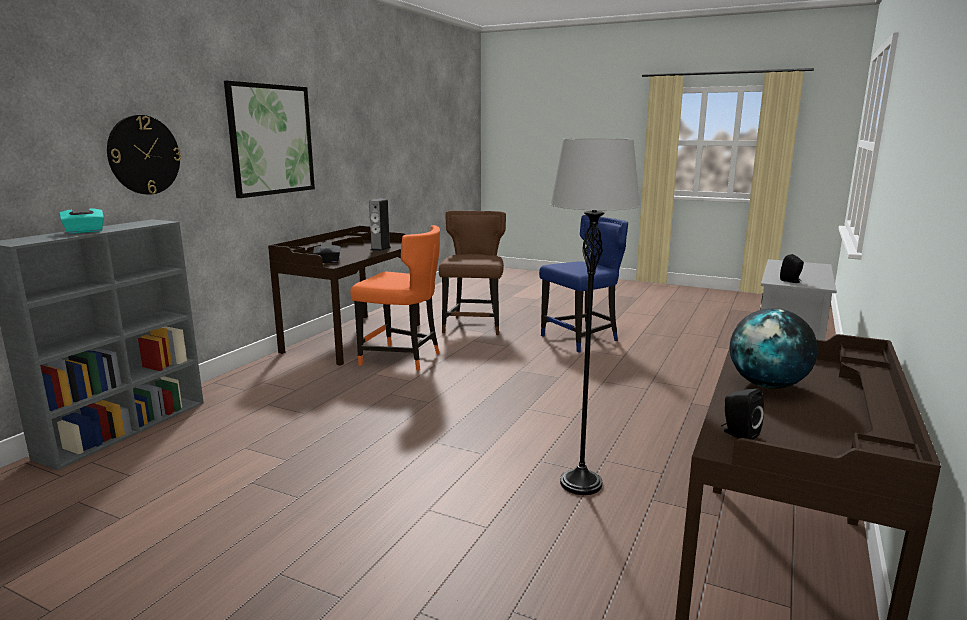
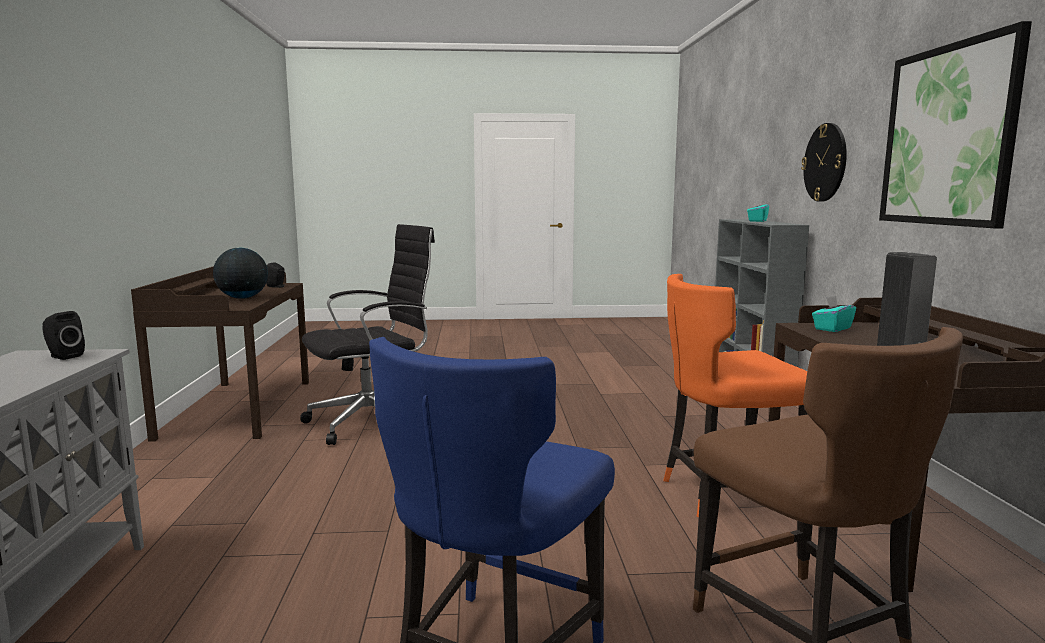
camera: 150 degrees right, 5 degrees down
(327, 261) = (832, 328): black tissue box -> turquoise tissue box
(580, 483) = (373, 421): grey floor lamp -> black office chair

